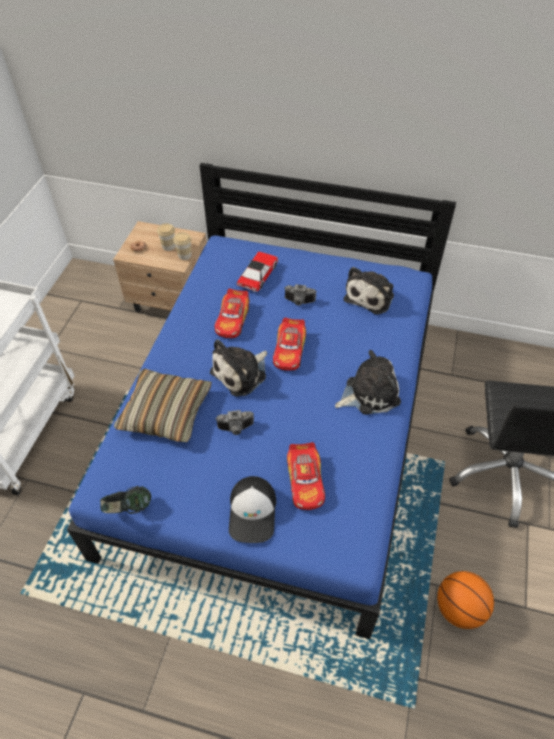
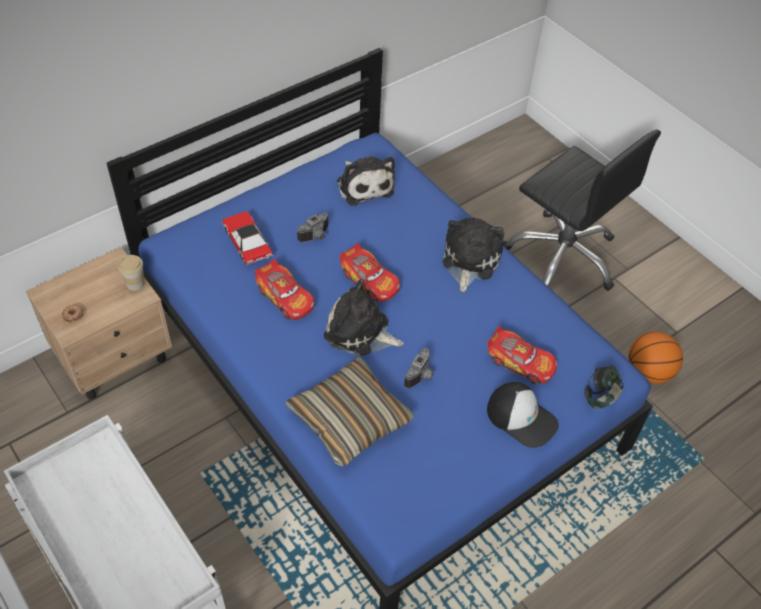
camera: 55 degrees left, 0 degrees up
(128, 509) = (438, 512): headphones -> headphones (600, 396)
(168, 246) = (104, 288): cup -> none
(241, 373) = (360, 332): plush toy -> plush toy turned 120 degrees clockwise

